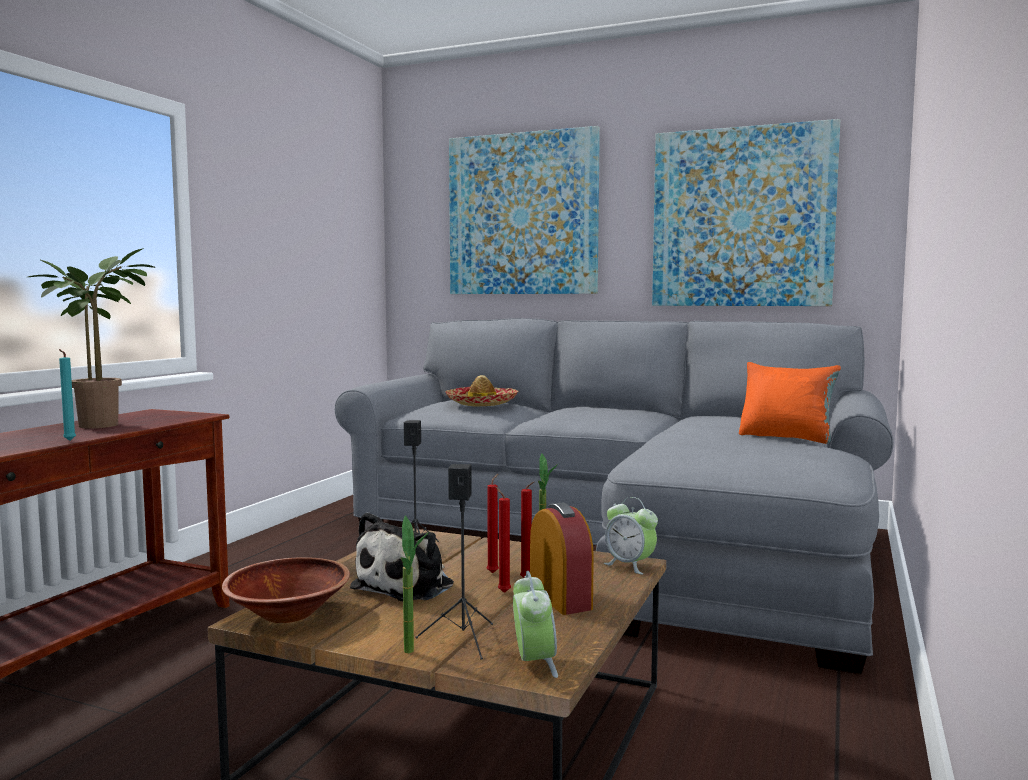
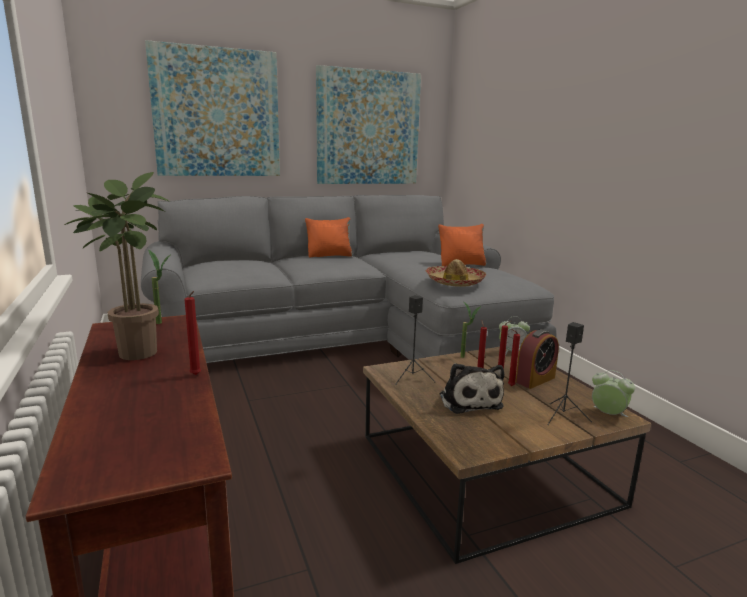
camera: 45 degrees left, 10 degrees up
(68, 441) = (196, 375): turquoise candle -> red candle
(288, 613) = (469, 441): brown bowl -> none
(413, 655) = (570, 433): potted plant -> potted plant (164, 323)
(482, 403) = (244, 264): hat -> hat (454, 282)
(560, 598) = (535, 380): alarm clock -> alarm clock turned 120 degrees clockwise
(621, 409) = (329, 256): none -> orange pillow

